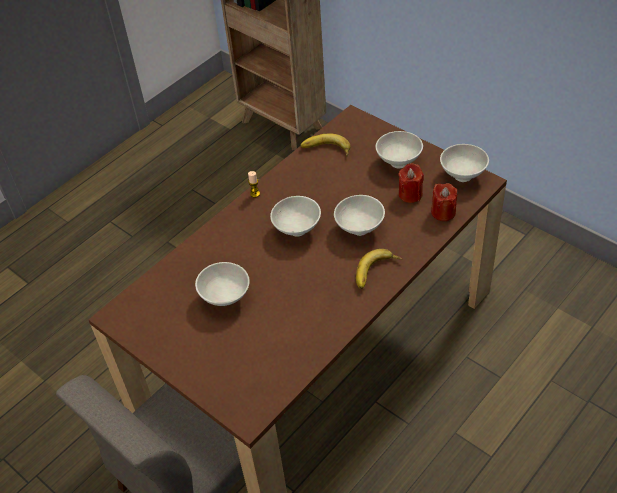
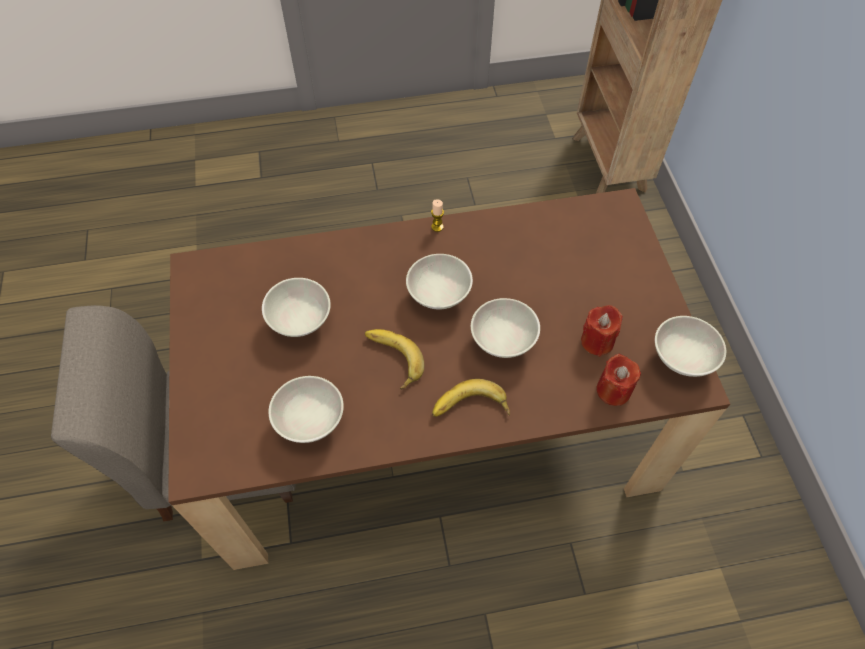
camera: 35 degrees right, 10 degrees up
(326, 150) = (555, 225): banana -> banana (391, 360)
(397, 162) = (620, 292): white bowl -> white bowl (309, 421)

